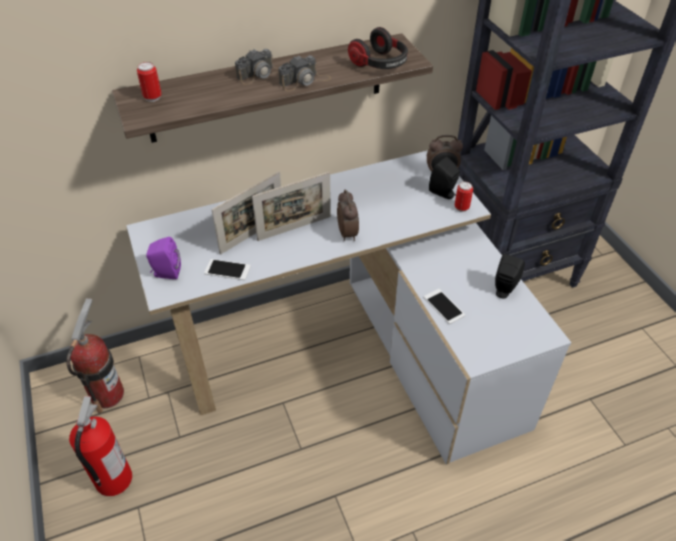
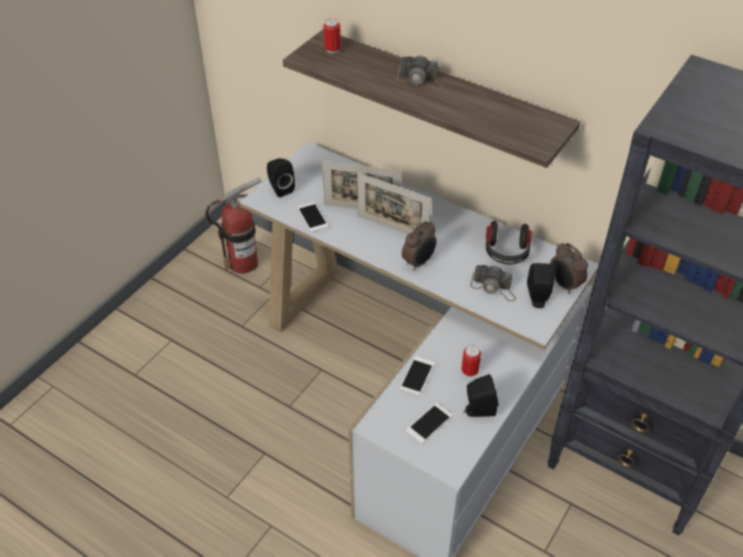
camera: 55 degrees right, 0 degrees up
(113, 480) = (181, 312): fire extinguisher -> none
(166, 273) = (280, 188): purple speaker -> black speaker
(305, 81) = (436, 105): camera -> camera (494, 288)
(380, 64) = (511, 131): headphones -> headphones (506, 252)
(461, 208) = (530, 320): can -> can (469, 371)
(496, 325) = (429, 423): none -> phone

